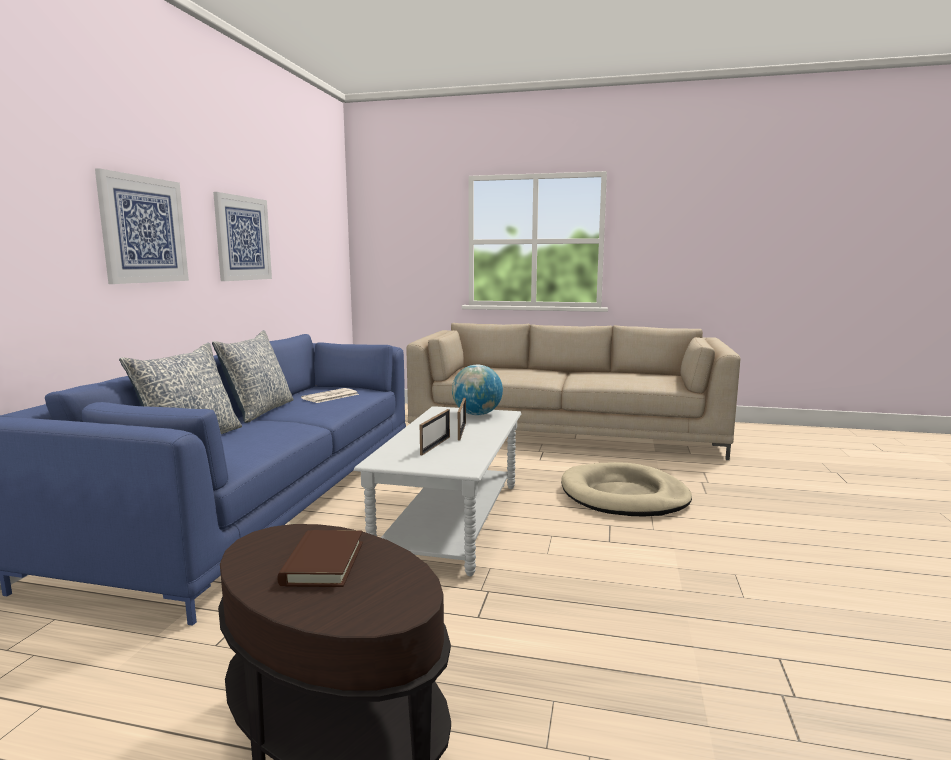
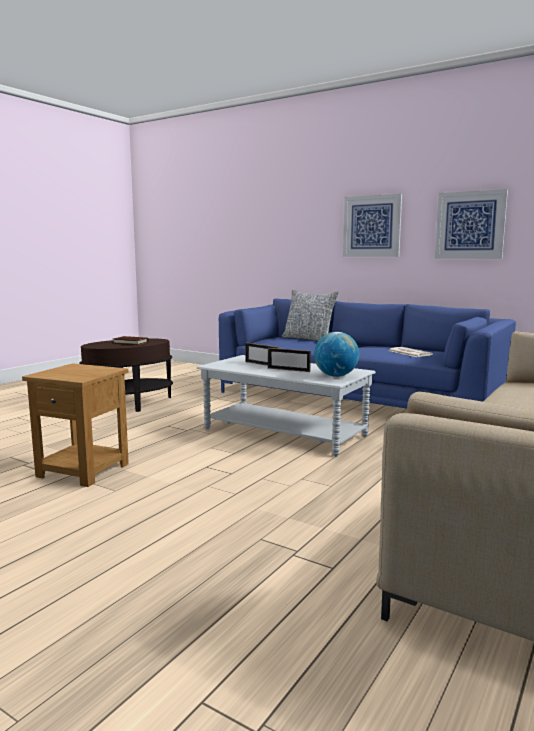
camera: 110 degrees right, 0 degrees up
(259, 411) = (374, 345): pillow -> none
(624, 496) = (286, 494): beige dog bed -> none
(725, 620) = (84, 470): none -> brown side table

